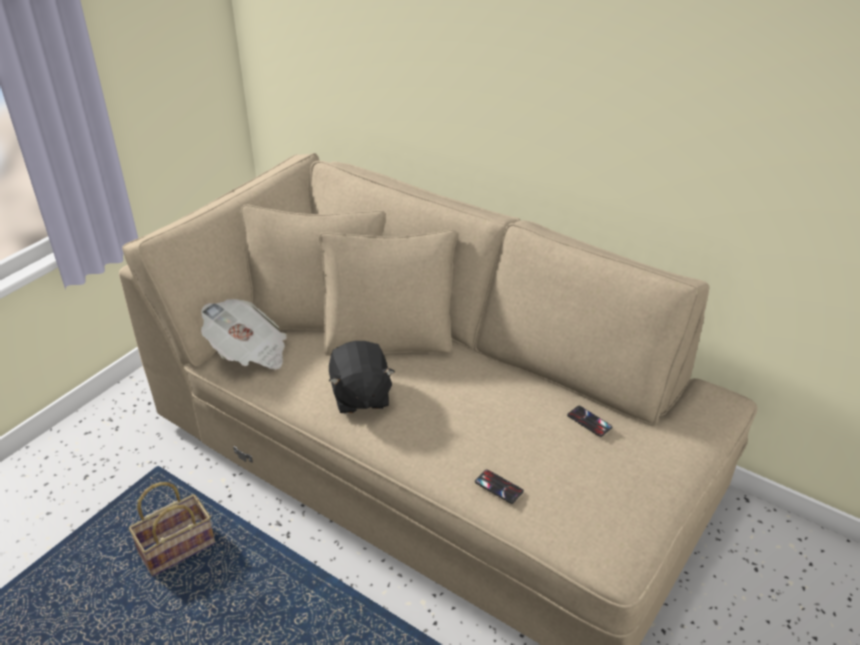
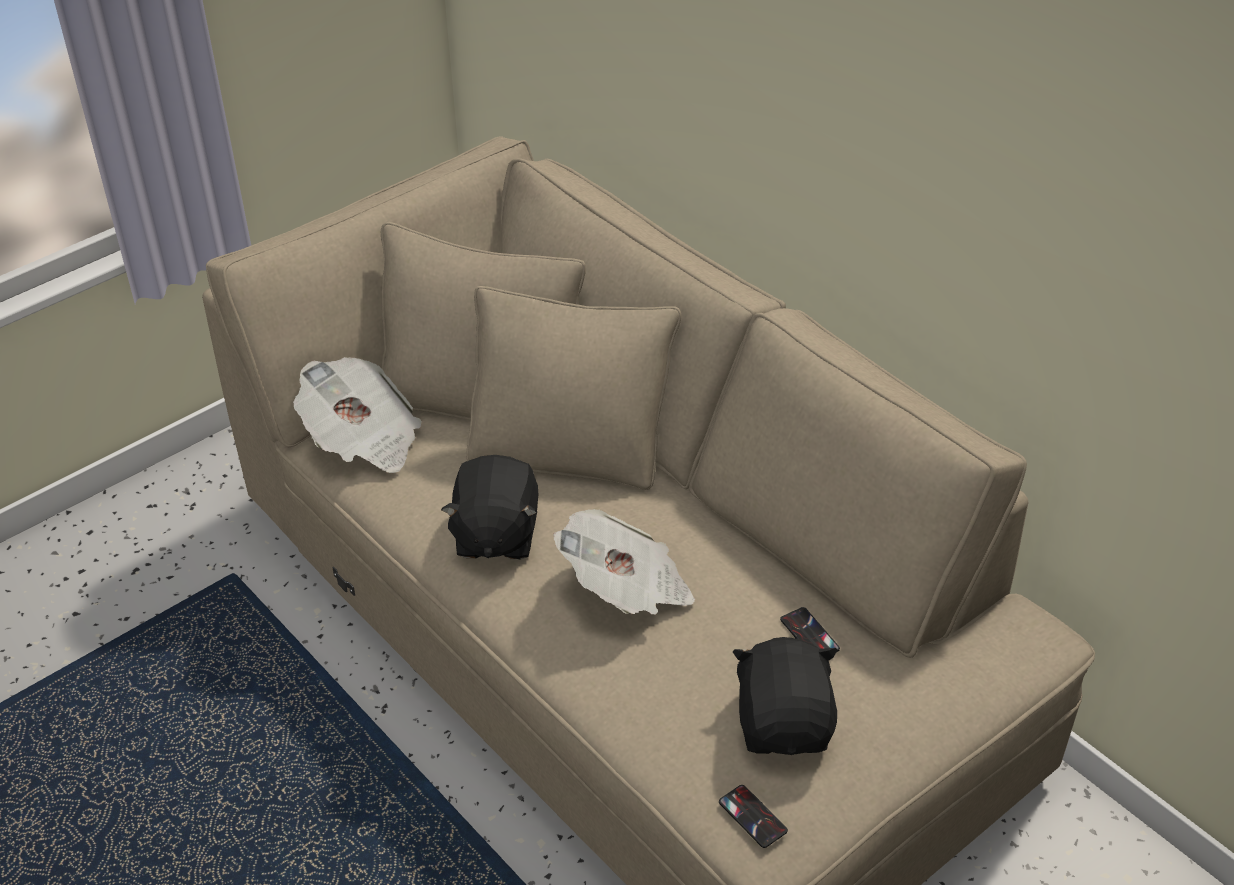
camera: 15 degrees right, 5 degrees up
(178, 546) = (232, 695): basket -> none
(461, 414) = (626, 589): none -> newspaper
(499, 487) = (641, 706): phone -> phone (752, 816)
(596, 480) = (785, 724): none -> black plush toy

